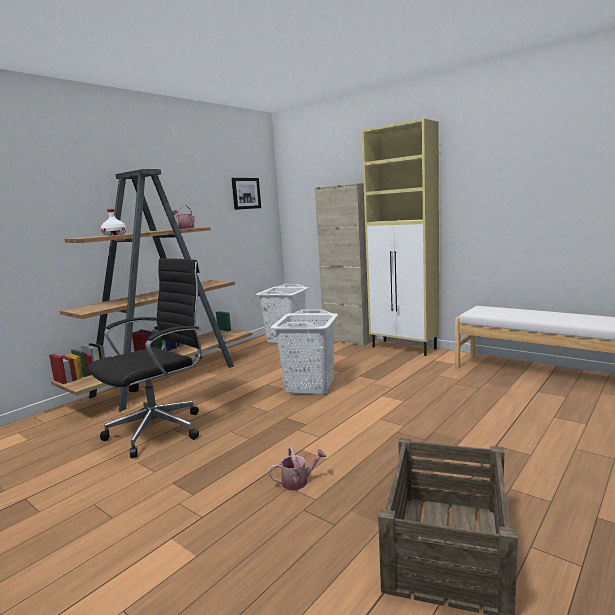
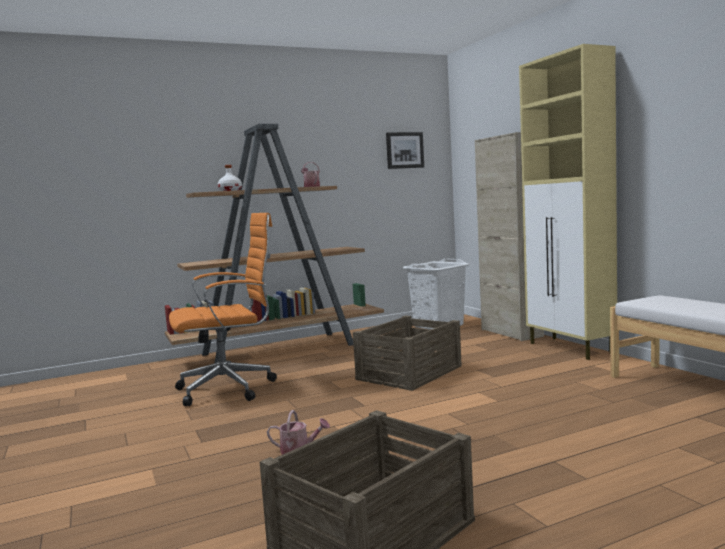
camera: 25 degrees right, 5 degrees down
(160, 429) = (230, 388): black office chair -> orange office chair
(310, 386) = (410, 372): white laundry basket -> crate

